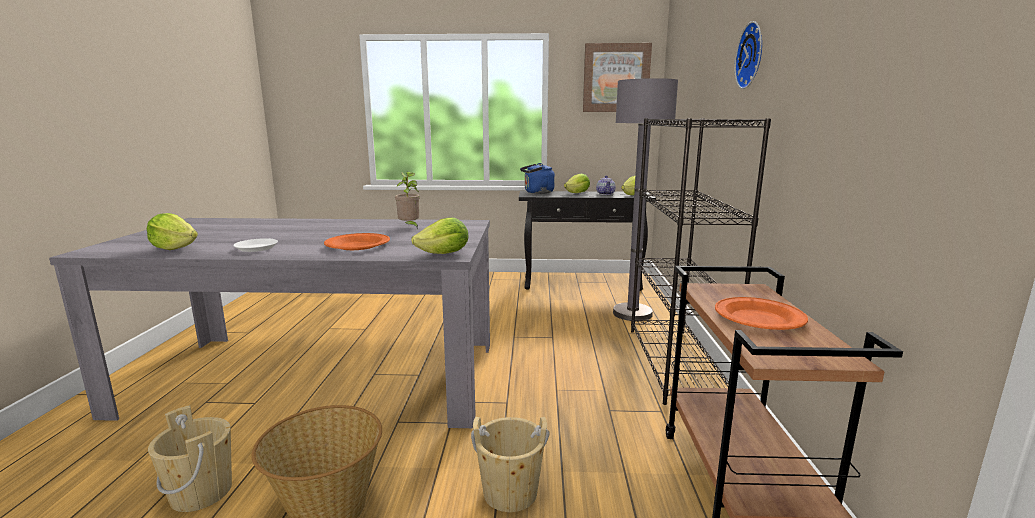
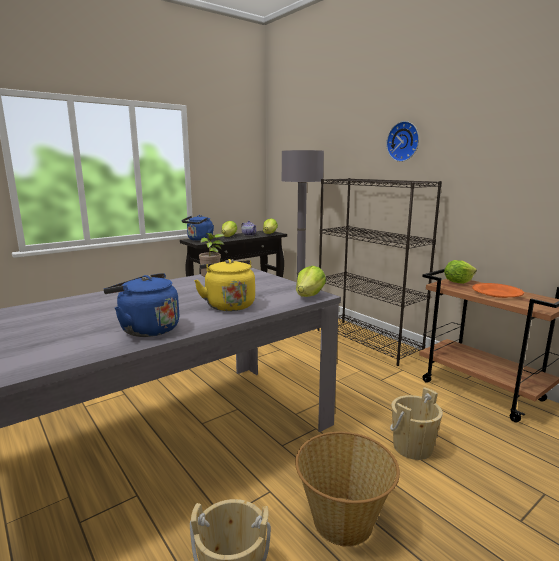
camera: 40 degrees left, 0 degrees up
(174, 248) = (51, 353): lettuce -> lettuce (458, 282)
(256, 248) = (146, 329): white plate -> blue kettle
(358, 245) = (228, 305): orange plate -> yellow kettle
(616, 78) = (236, 144): picture -> none

